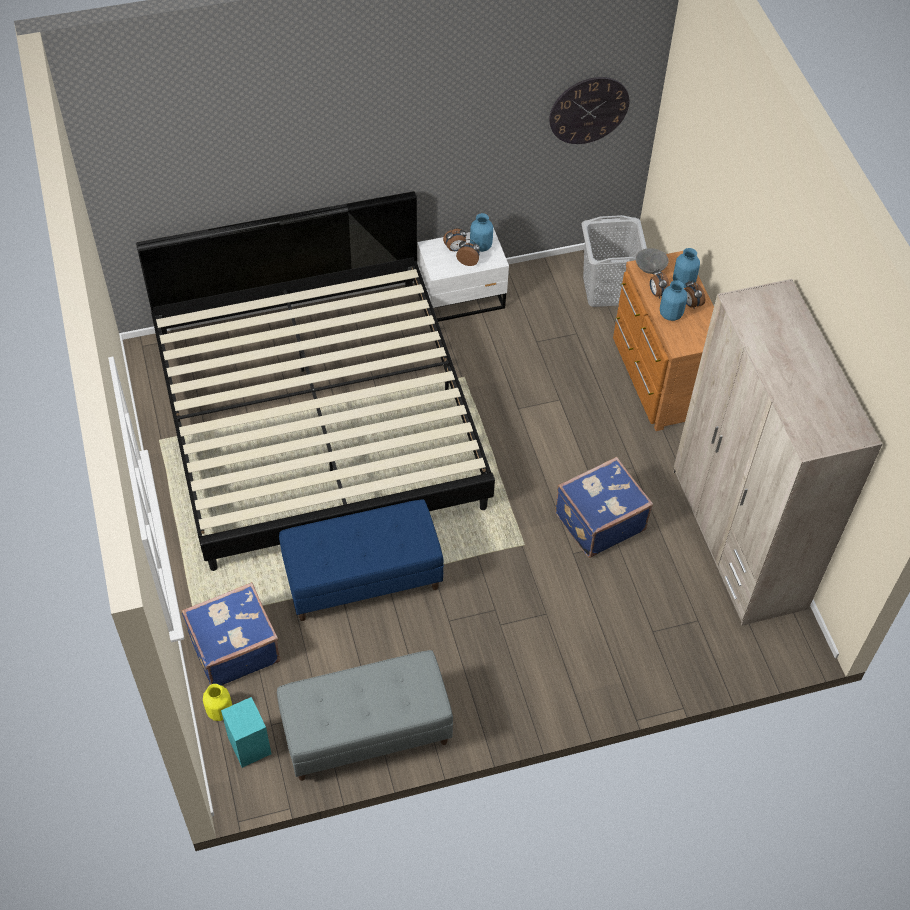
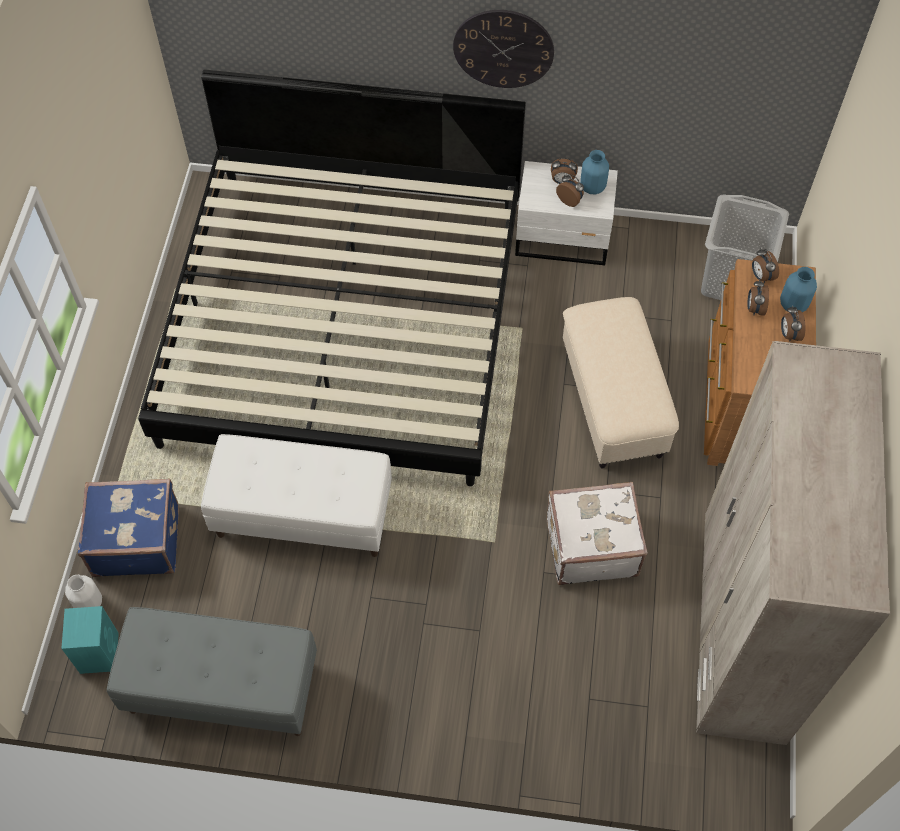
camera: 25 degrees right, 5 degrees up
(219, 711) = (89, 602): yellow vase -> white vase
(363, 578) = (304, 514): blue bench -> white bench
(563, 409) = (614, 402): none -> beige ottoman
(589, 110) = (754, 64): wall clock -> wall clock (503, 48)
(598, 520) = (590, 545): blue suitcase -> white suitcase
(650, 269) = (761, 276): grey bowl -> alarm clock
(671, 314) = (758, 339): blue vase -> none

